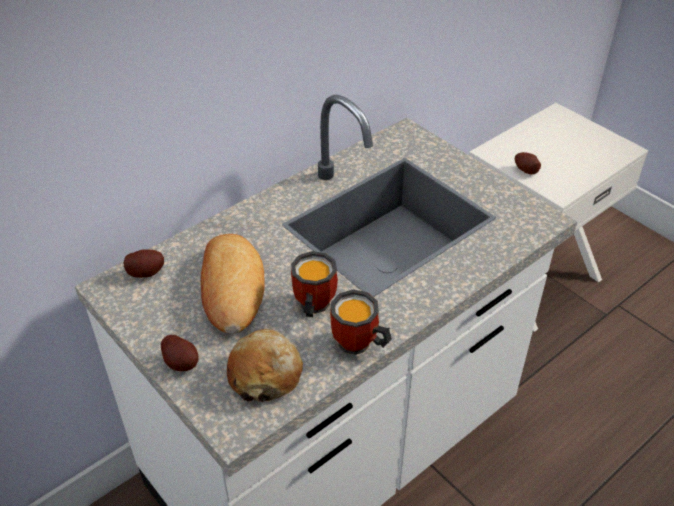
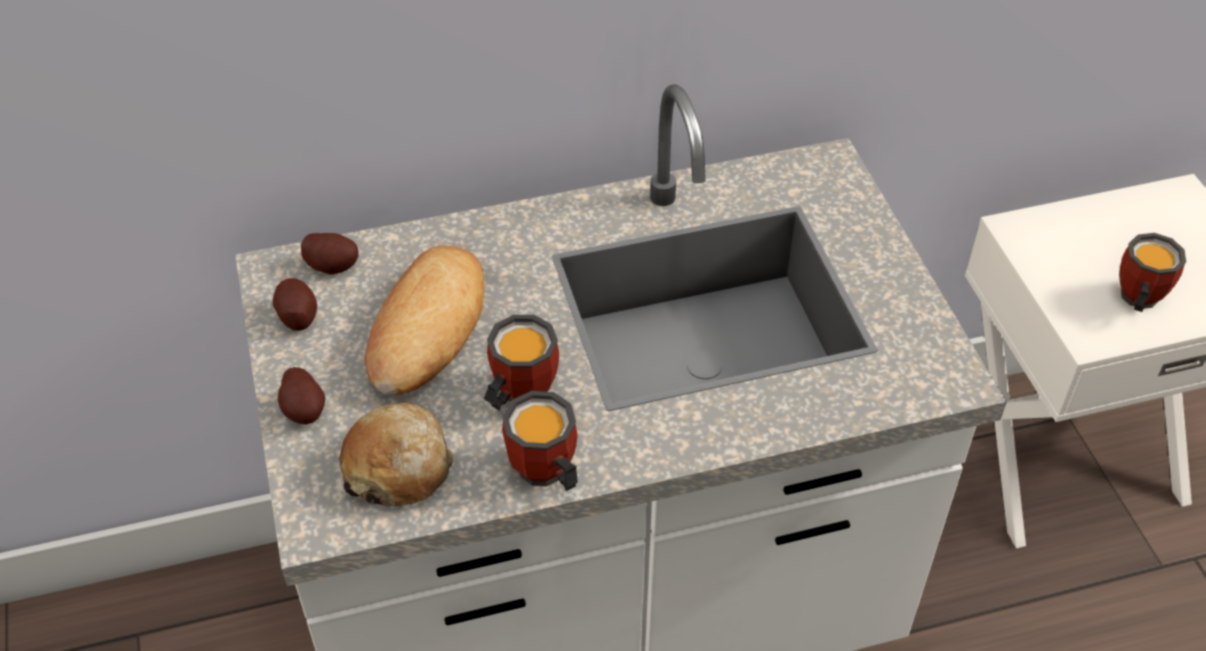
camera: 25 degrees right, 5 degrees up
(525, 170) = (1056, 278): potato -> potato (297, 316)
(568, 168) = (1134, 299): none -> mug

